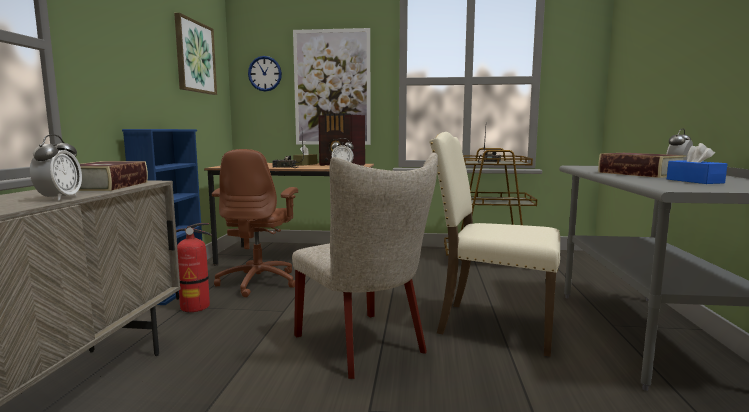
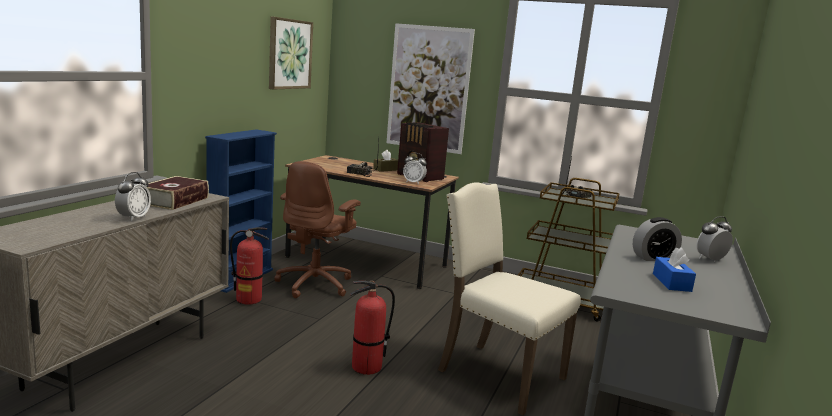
camera: 15 degrees right, 5 degrees up
(265, 73) = (363, 66): wall clock -> none
(365, 346) = (366, 367): beige chair -> fire extinguisher
(639, 174) = (653, 258): book -> alarm clock

